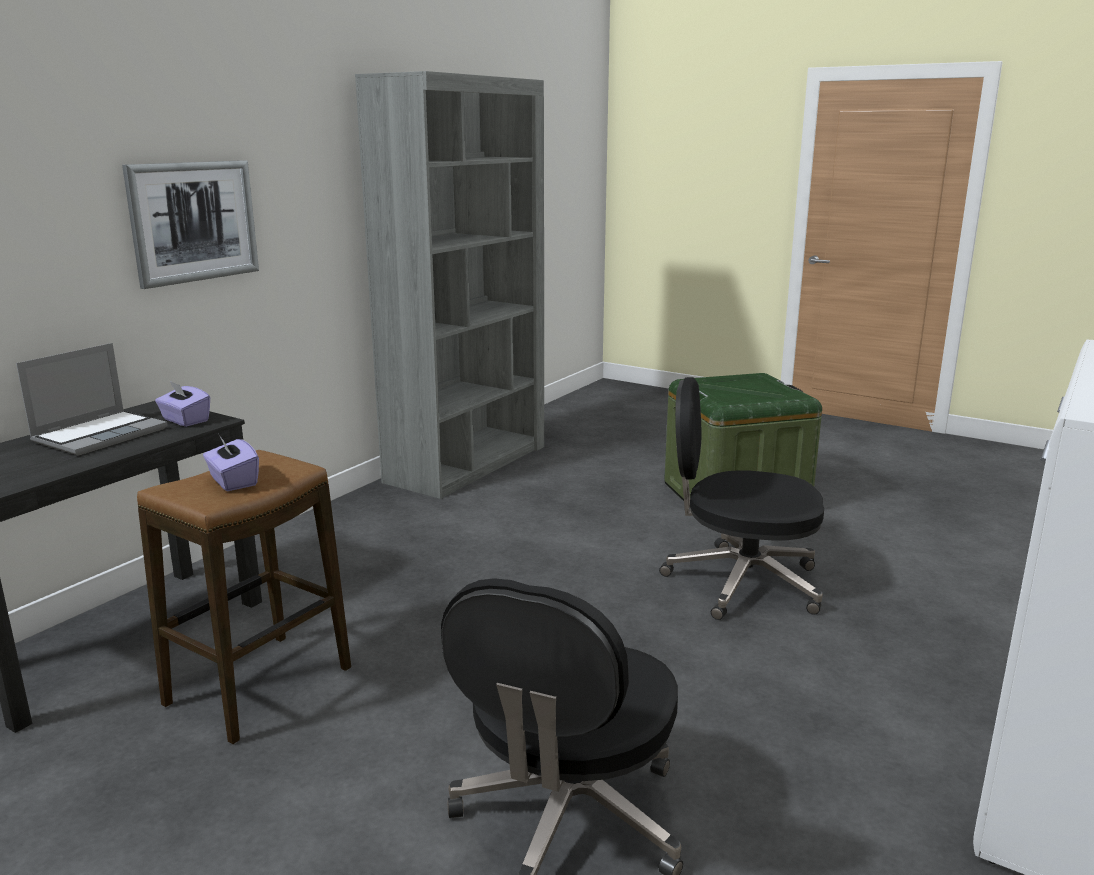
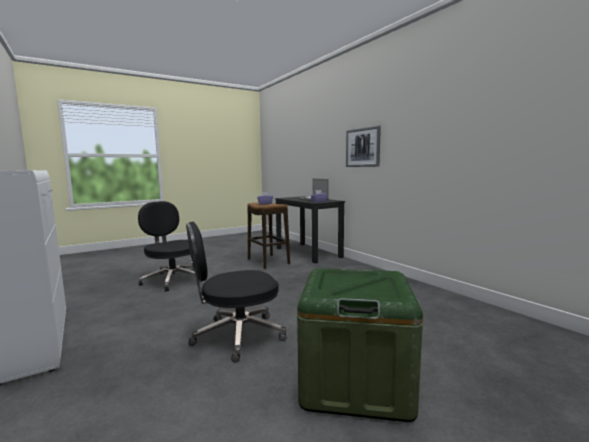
camera: 115 degrees right, 10 degrees down
(467, 463) = (450, 303): grey bookcase -> none
(740, 582) = (237, 336): black office chair -> black office chair turned 150 degrees counterclockwise

